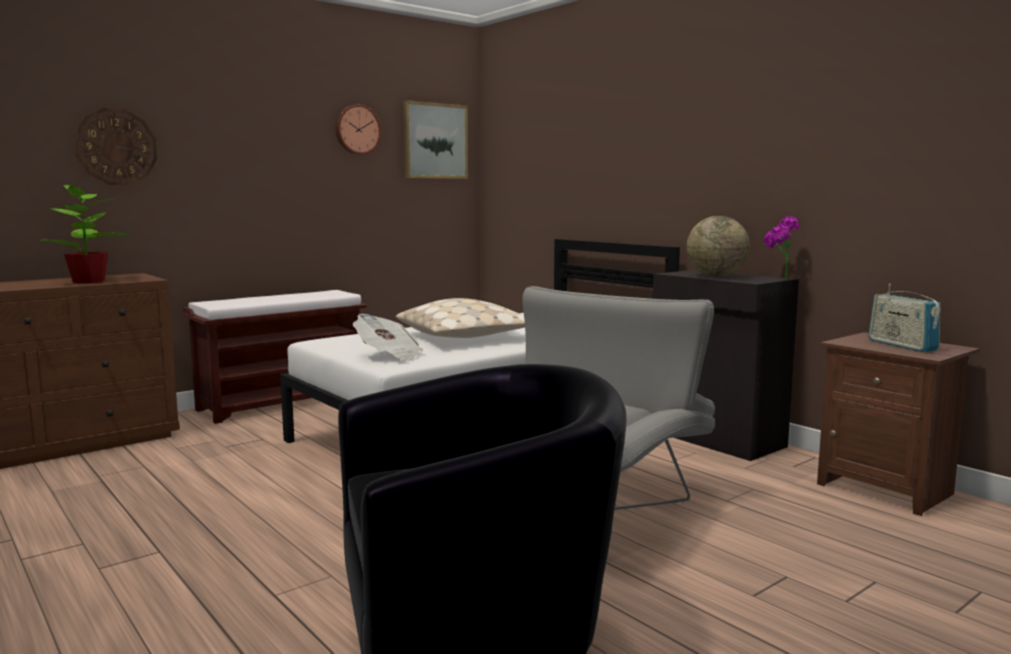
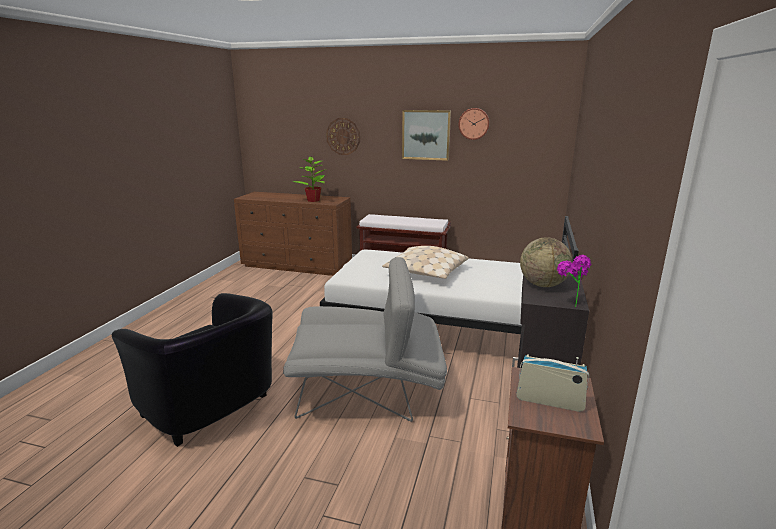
camera: 55 degrees right, 10 degrees up
(389, 356) = (358, 272): newspaper -> none
(435, 141) = (534, 129): picture -> picture (426, 135)
(901, 345) = (549, 401): radio -> radio turned 75 degrees clockwise

